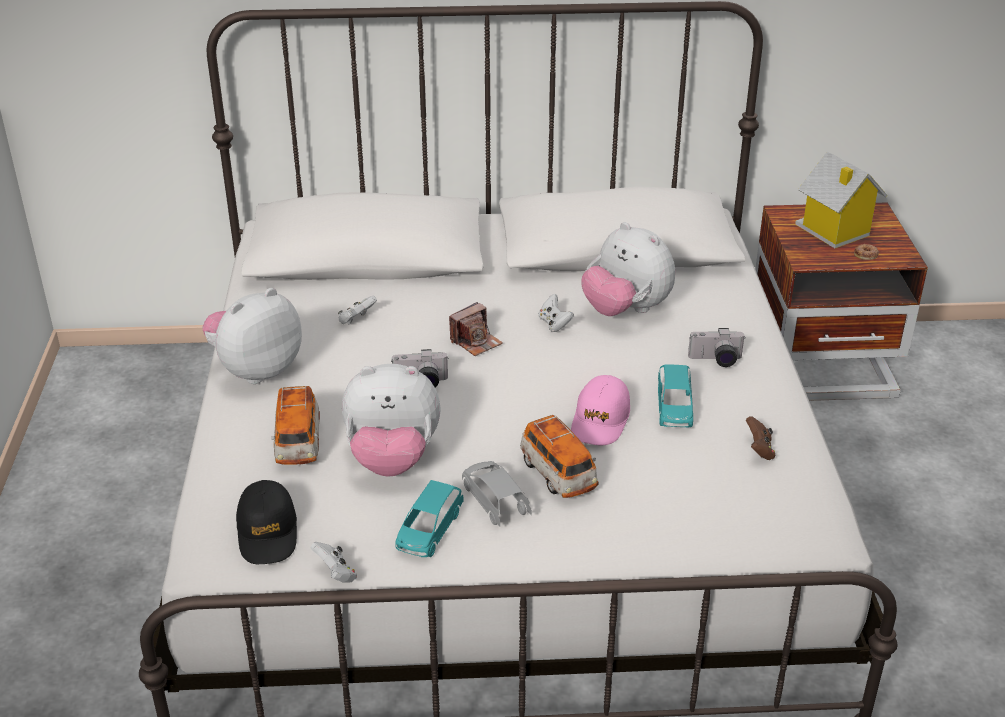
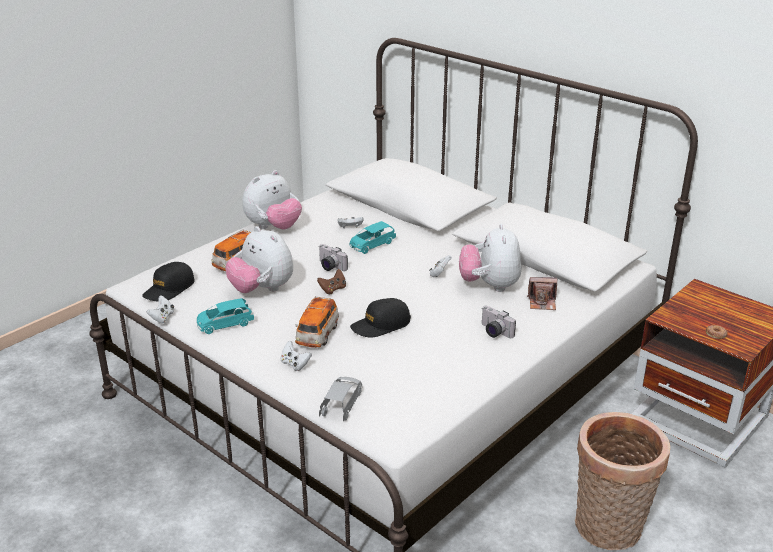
camera: 45 degrees right, 5 degrees down
(256, 370) = (273, 227): plush toy -> plush toy turned 135 degrees clockwise
(476, 342) = (386, 262): camera -> camera (542, 302)
(495, 502) = (271, 330): grey toy car -> grey toy car (341, 405)
(595, 525) = (295, 364): none -> white game controller
(600, 420) = (381, 325): pink cap -> black cap
(674, 408) = (428, 340): turquoise toy car -> turquoise toy car (372, 245)
(759, 450) = (435, 382): brown game controller -> brown game controller (333, 289)
(833, 232) = (717, 312): toy house -> none
(903, 521) = (608, 530): none -> basket

